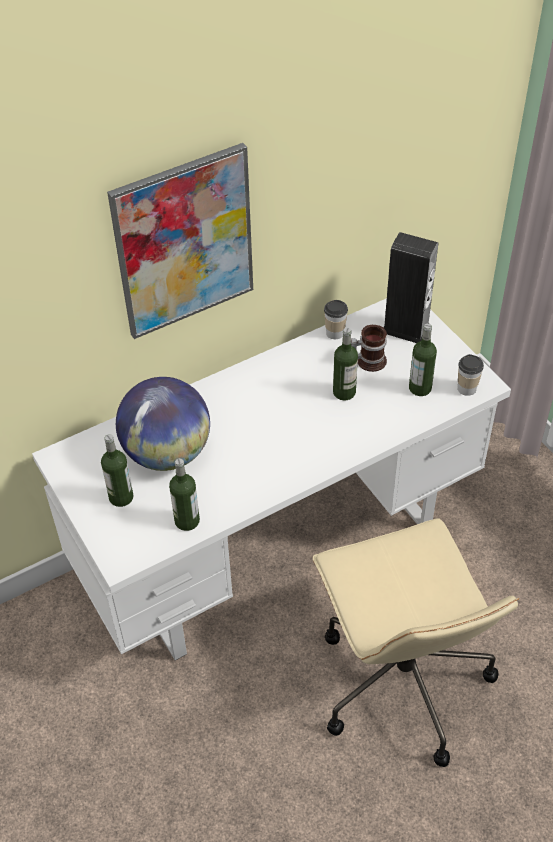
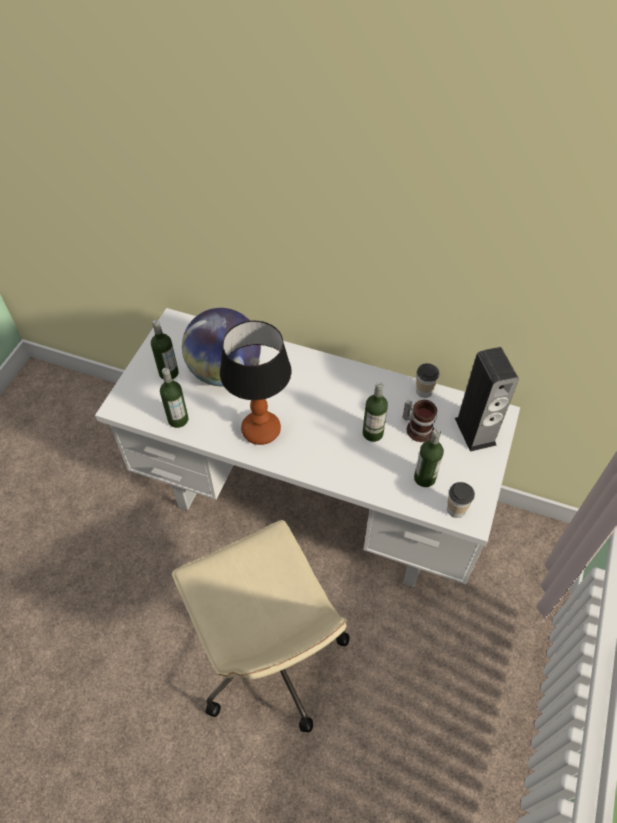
camera: 50 degrees right, 5 degrees up
(184, 242) = (308, 228): picture -> none
(263, 465) = (262, 429): none -> table lamp
(401, 680) = (268, 654): beige office chair -> beige office chair turned 60 degrees counterclockwise

